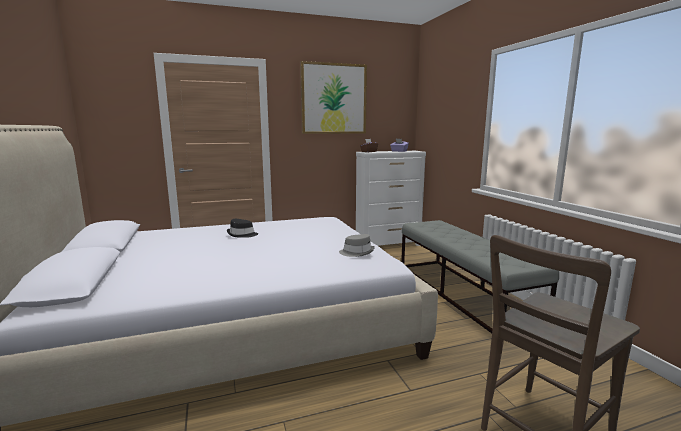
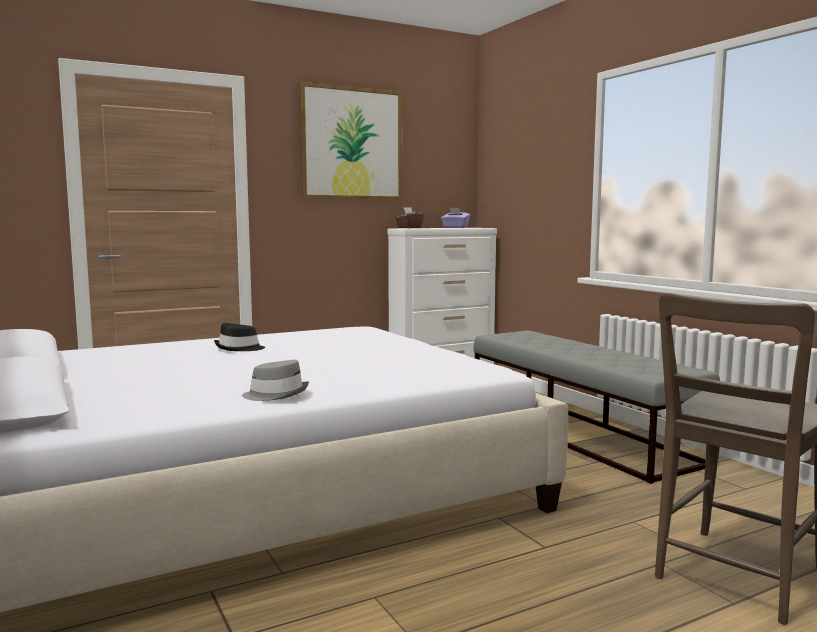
camera: 10 degrees left, 5 degrees down
(357, 252) = (440, 359): grey hat -> grey hat (276, 394)

